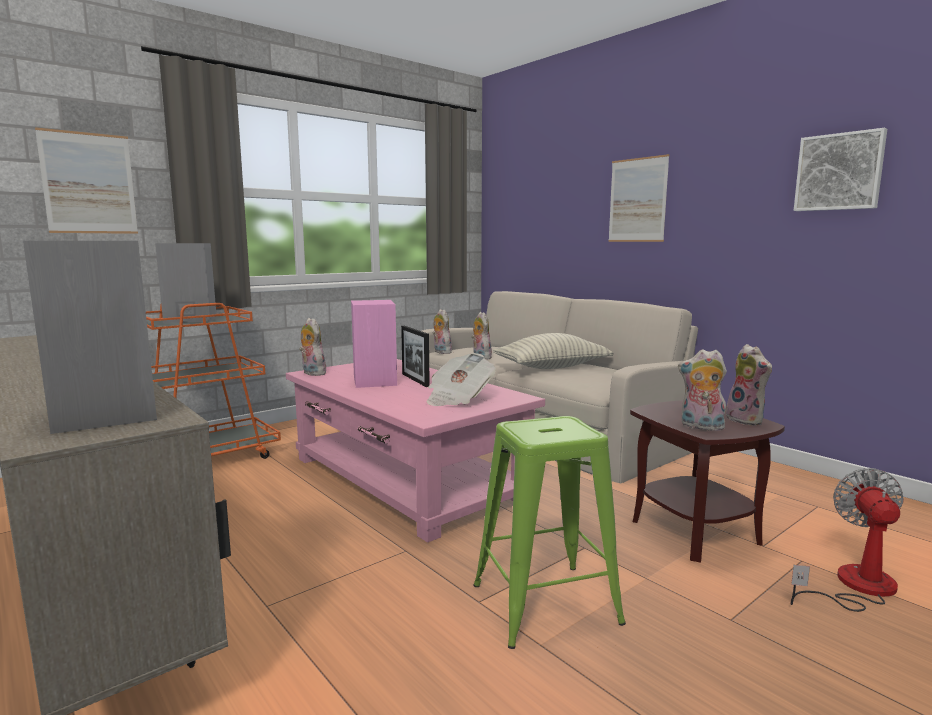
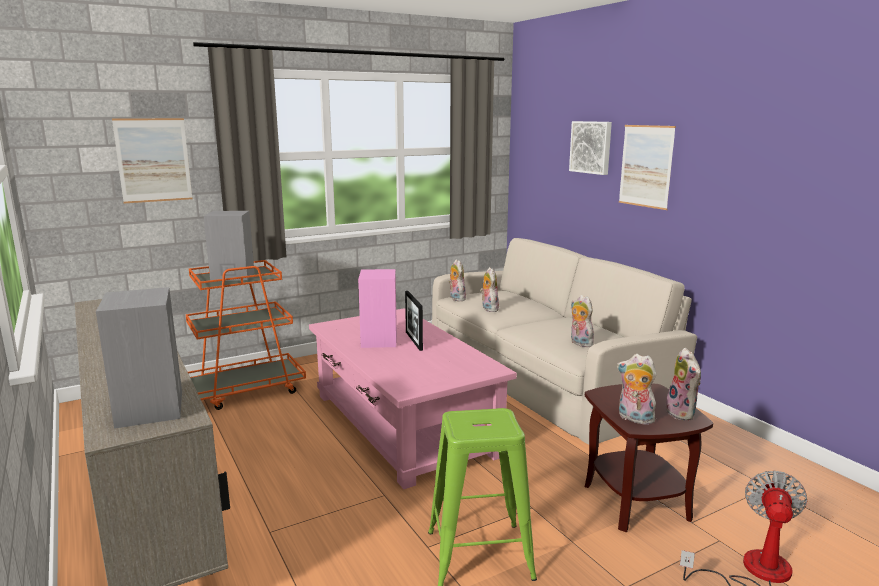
camera: 10 degrees right, 5 degrees up
(312, 373) = (330, 326): plush toy -> plush toy (579, 343)
(458, 399) = (441, 367): newspaper -> none
(552, 367) = (549, 326): pillow -> none
(839, 172) = (825, 168): picture -> picture (591, 147)

